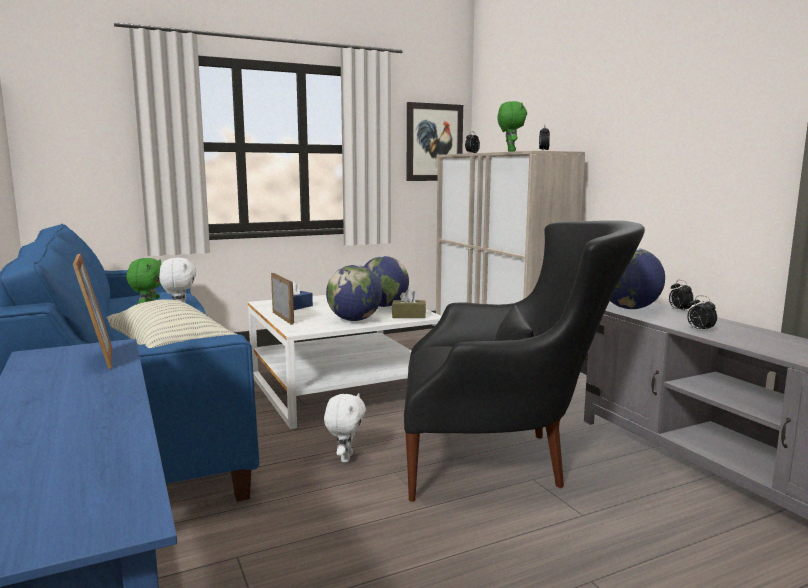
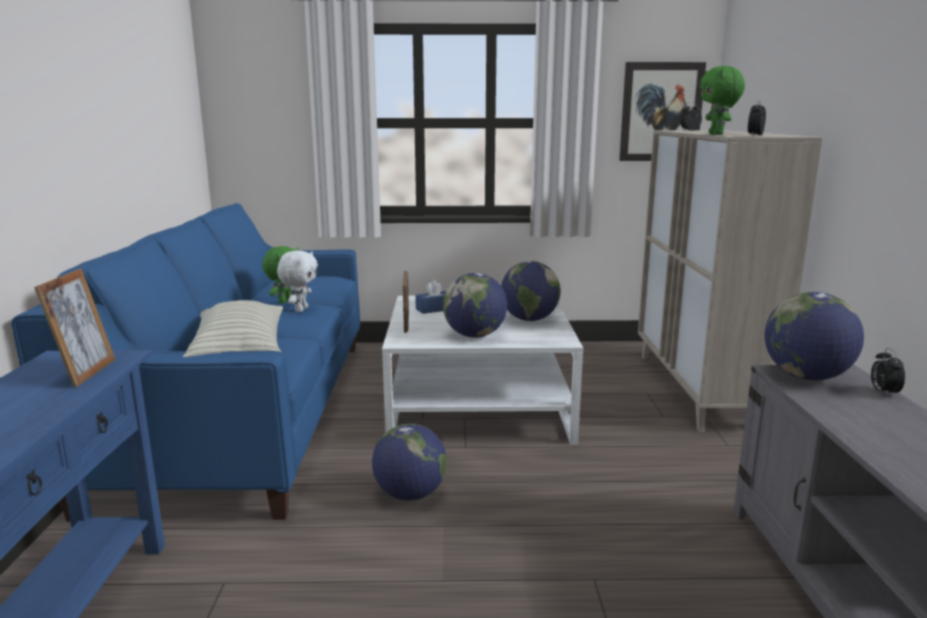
camera: 25 degrees right, 5 degrees up
(345, 458) = (410, 494): white plush toy -> globe
(408, 316) = (541, 338): brown tissue box -> none
(506, 459) = (585, 542): black armchair -> none
(510, 151) = (717, 134): green plush toy -> green plush toy turned 150 degrees clockwise
(699, 330) = (867, 436): alarm clock -> none

